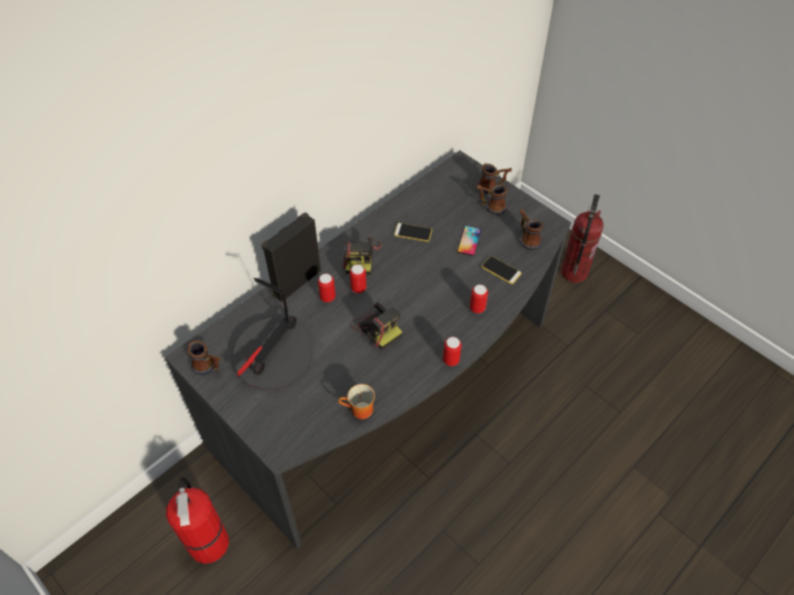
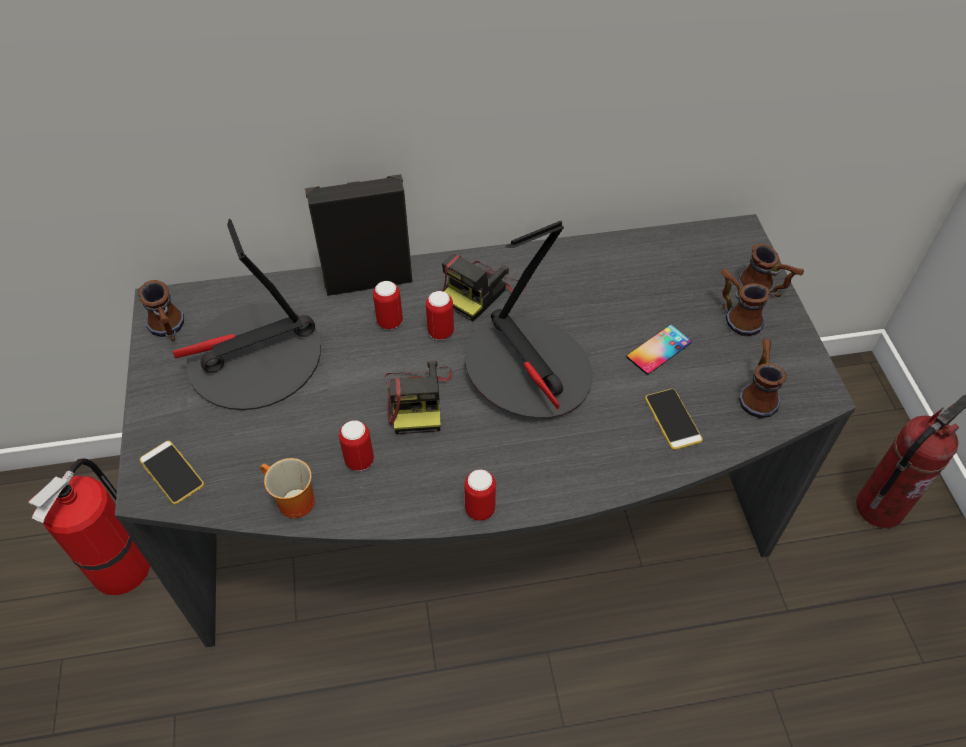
camera: 35 degrees right, 0 degrees up
(413, 232) = (584, 295): phone -> phone (172, 472)
(417, 284) = (528, 370): none -> table lamp
(477, 308) = (586, 455): can -> can (359, 460)

